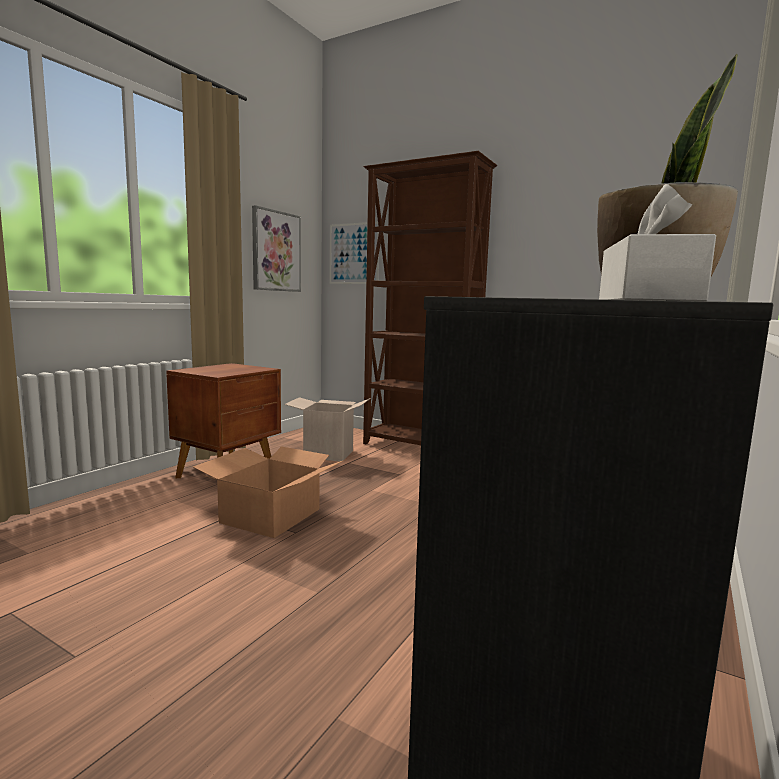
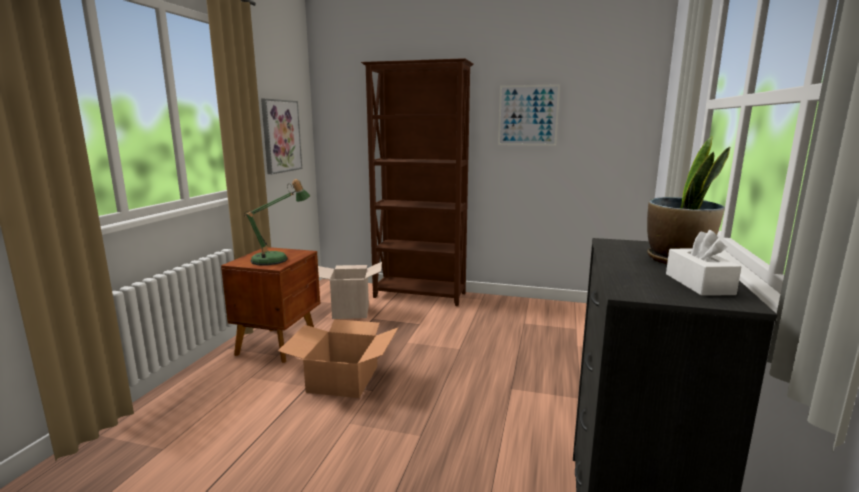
camera: 15 degrees left, 5 degrees up
(227, 370) = (276, 259): none -> table lamp
(353, 253) = (345, 131): picture -> picture (528, 115)

